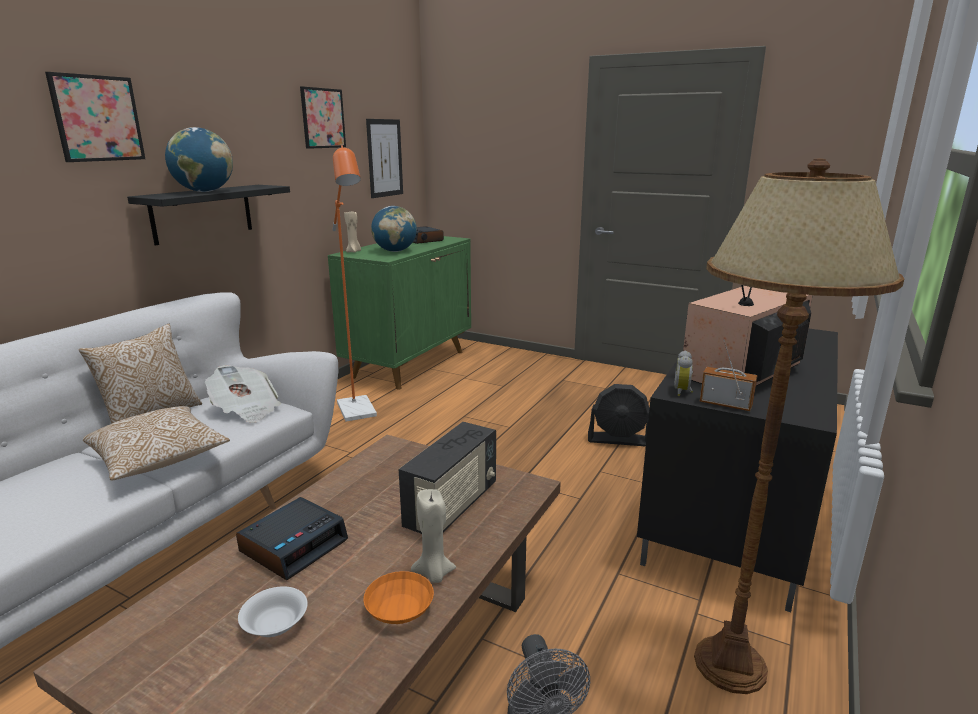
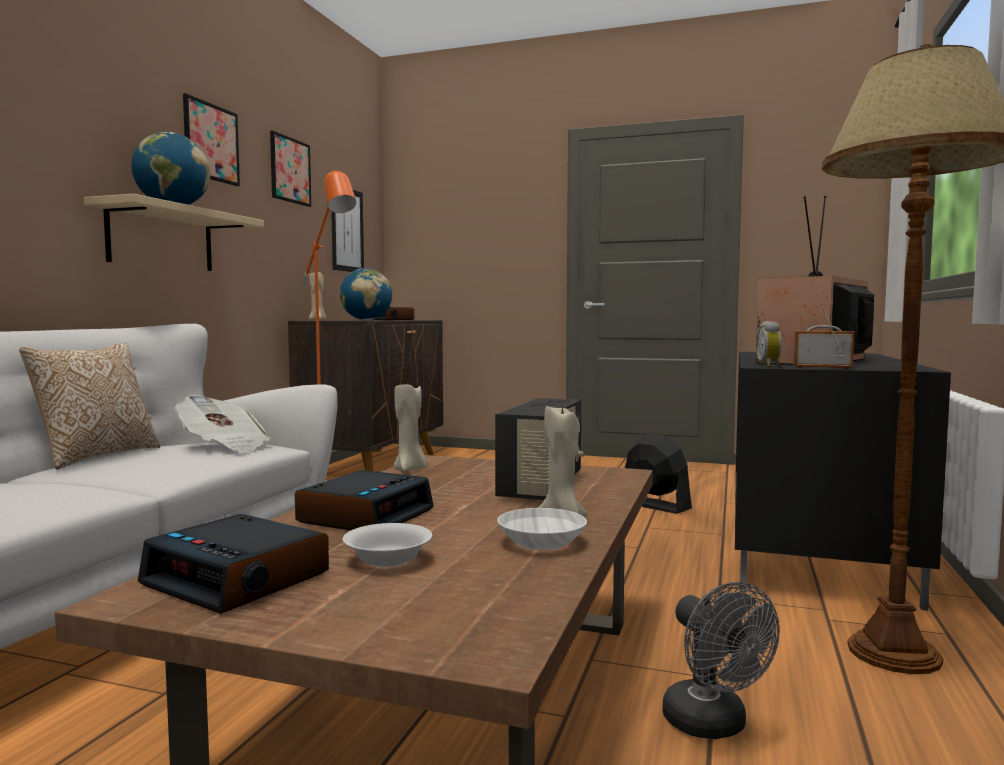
camera: 10 degrees left, 15 degrees down
(97, 118) = (64, 102): picture -> picture (211, 142)
(159, 459) = (129, 477): pillow -> none
(163, 640) = (239, 579): none -> alarm clock
(202, 213) = (161, 239): black shelf -> beige shelf
(365, 464) = (410, 469): none -> beige candle
(399, 610) = (542, 543): orange bowl -> white bowl
(410, 364) = (375, 464): green cabinet -> brown cabinet
(619, 439) = (653, 505): black fan -> black fan turned 135 degrees counterclockwise

